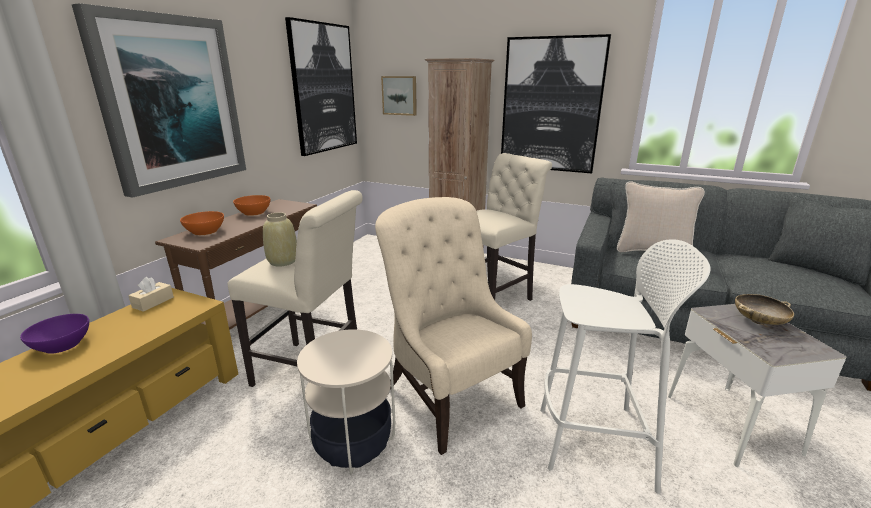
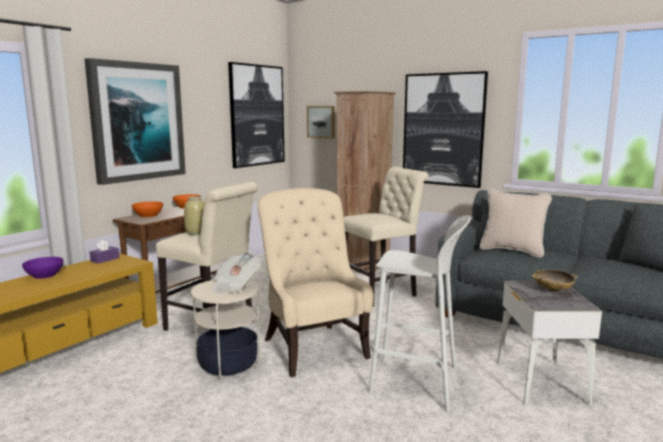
camera: 10 degrees right, 10 degrees down
(153, 302) = (105, 259): beige tissue box -> purple tissue box
(358, 347) = (235, 286): none -> newspaper

